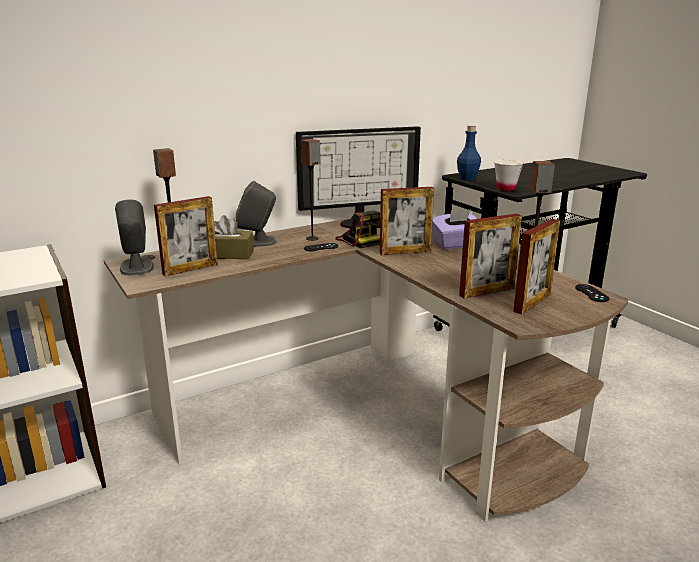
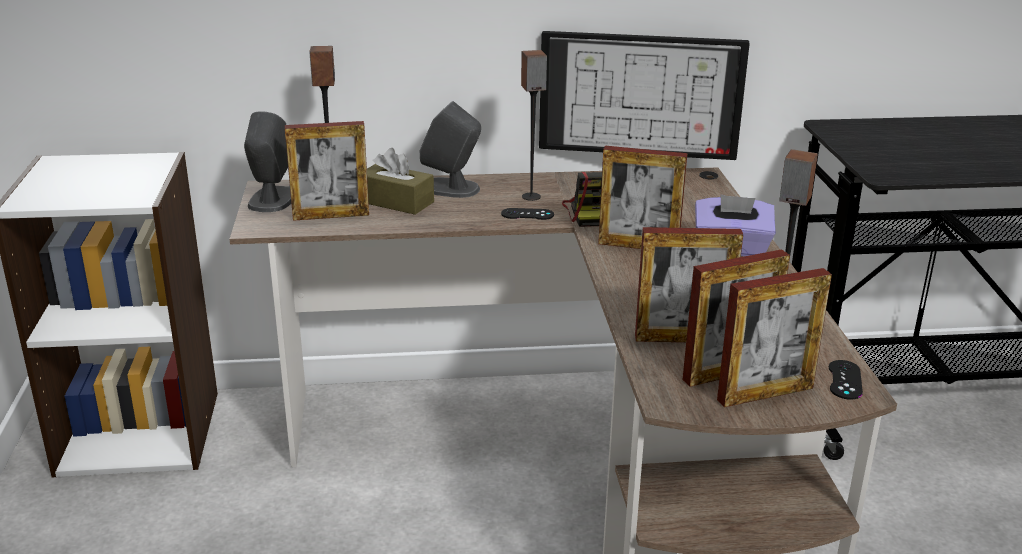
camera: 25 degrees right, 5 degrees up
(467, 179) = (838, 134): blue bottle -> none
(506, 189) = (877, 166): white cup -> none
(563, 309) = (765, 394): none -> picture frame

